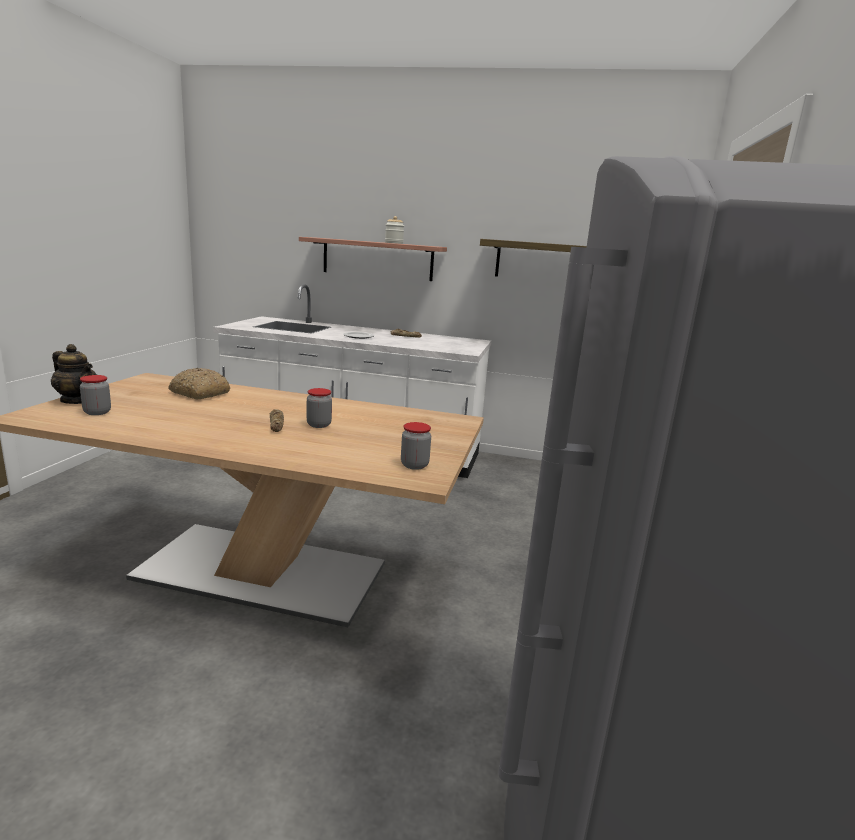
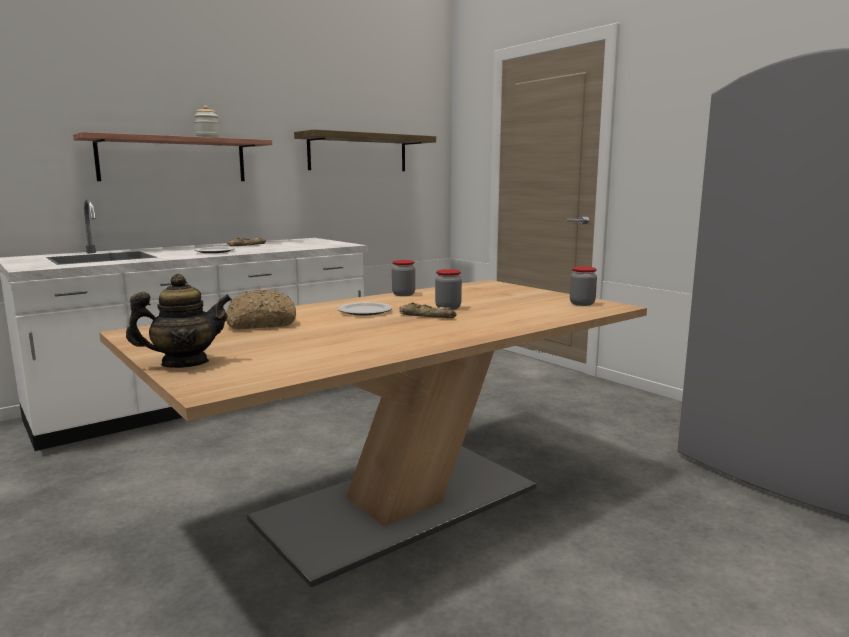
camera: 50 degrees left, 5 degrees down
(97, 412) = (262, 359): jar -> jar (403, 294)
(272, 406) = (364, 311): none -> plate

